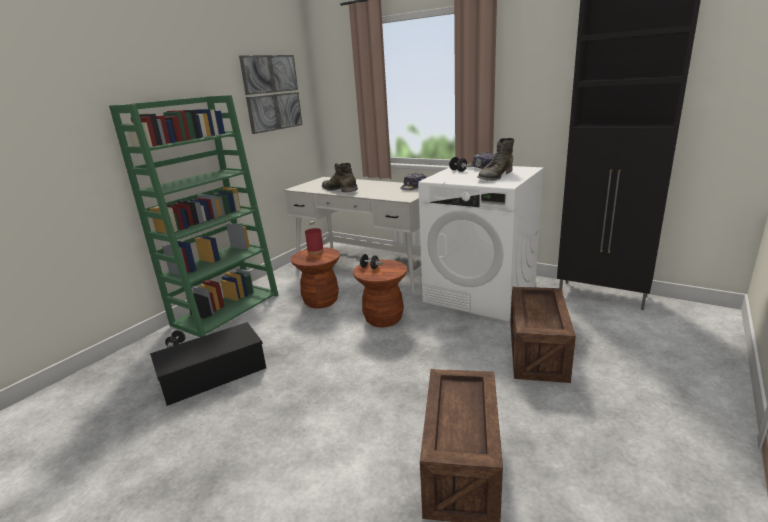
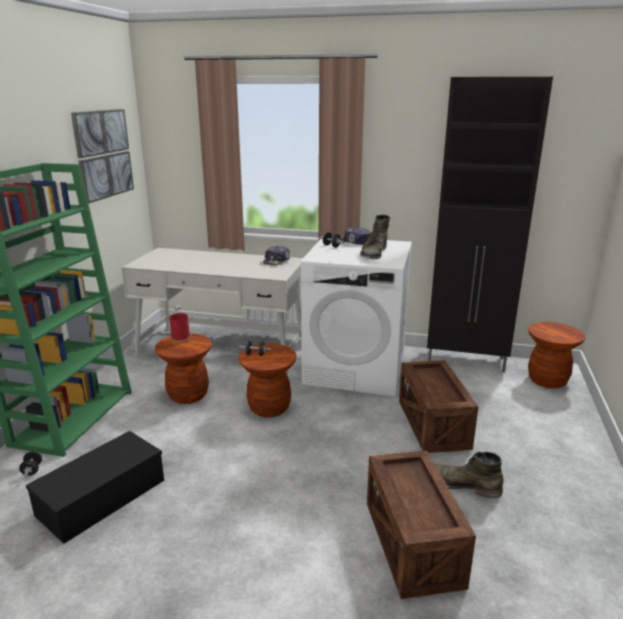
camera: 20 degrees left, 0 degrees up
(339, 189) = (193, 266): green boot -> green boot (462, 484)
(693, 323) = (547, 380): none -> brown stool

